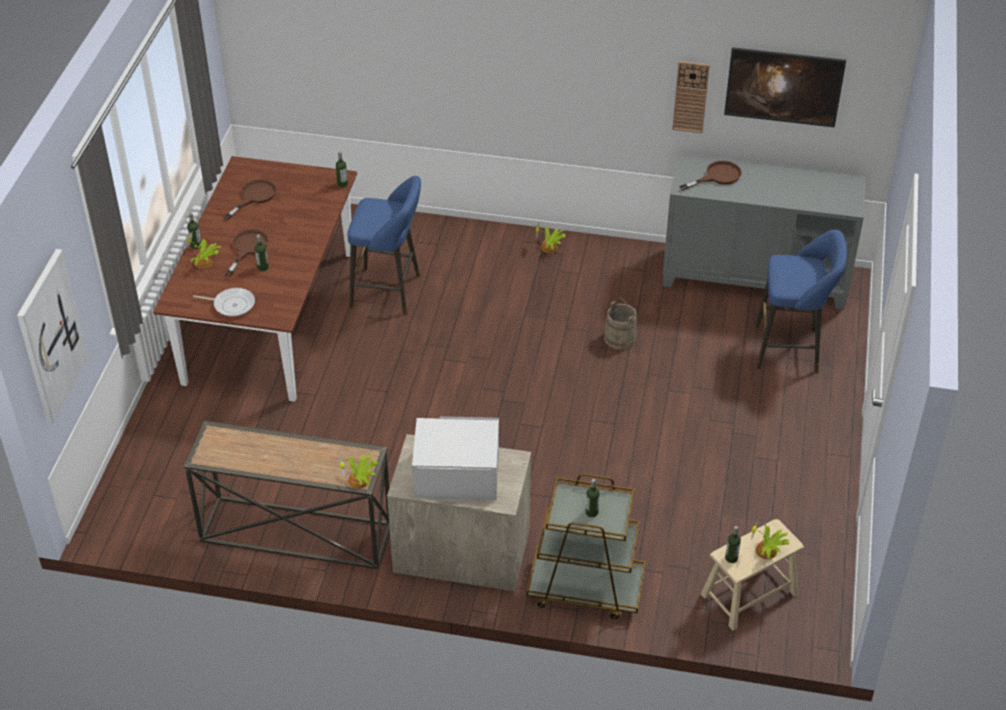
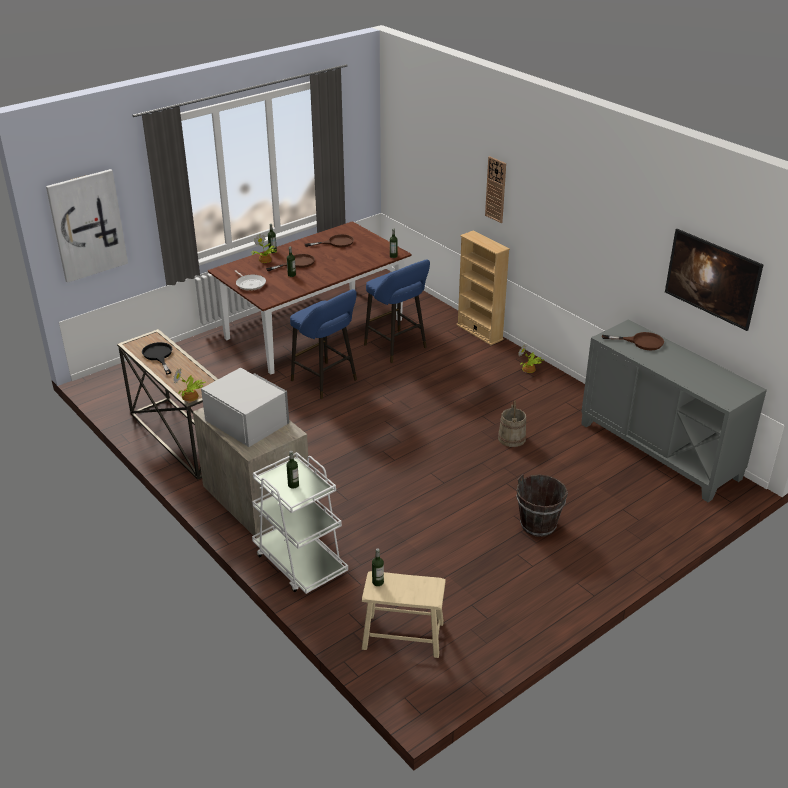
camera: 40 degrees right, 10 degrees down
(254, 453) = (158, 356): none -> black frying pan
(451, 226) = (479, 332): none -> beige bookcase
(585, 588) = (299, 563): brown cart -> white cart
(690, 96) = (644, 268): wall clock -> wall clock (496, 189)
(739, 417) = (538, 525): none -> brown bucket
(767, 552) = (408, 594): potted plant -> none
(791, 349) = (632, 506): blue stool -> blue stool (326, 381)

